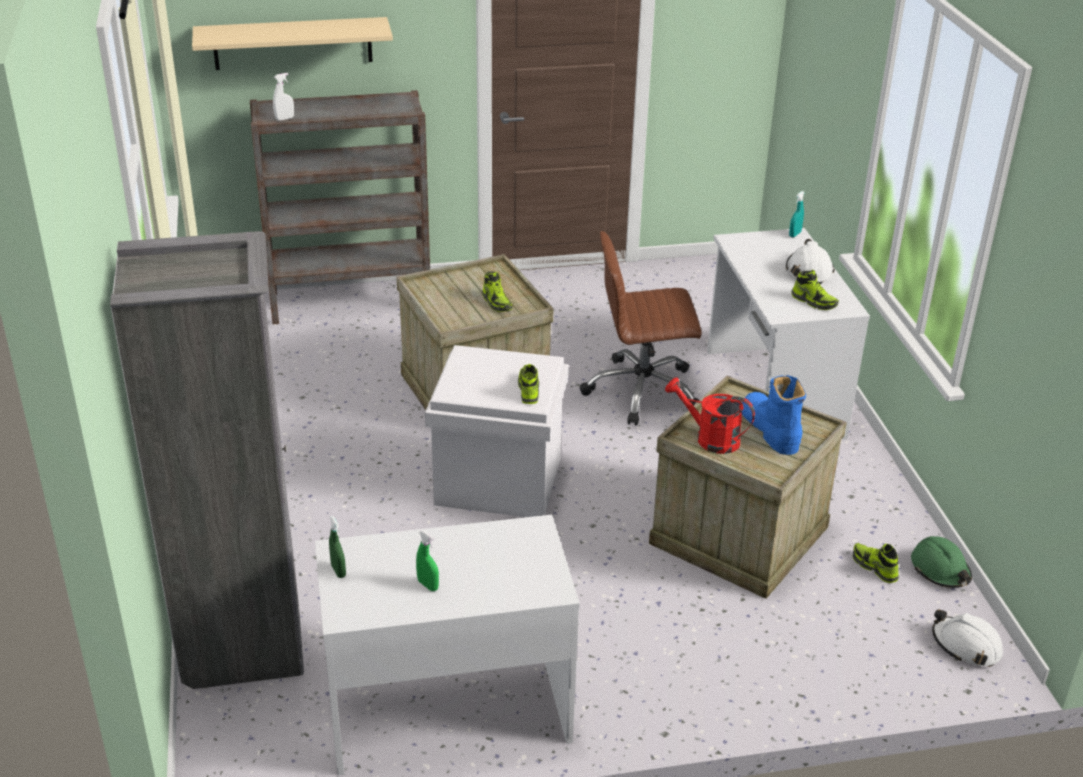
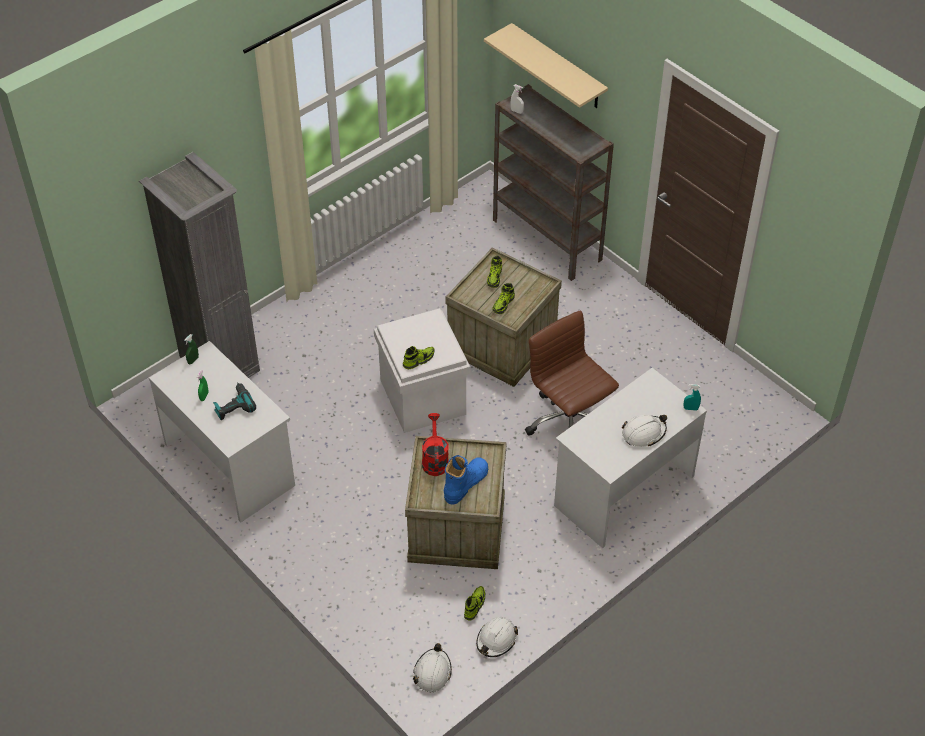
camera: 60 degrees right, 15 degrees up
(477, 561) = (233, 406): none -> power drill
(814, 302) = (603, 449): shoe -> shoe (494, 277)
(940, 570) = (496, 640): green hard hat -> white hard hat

